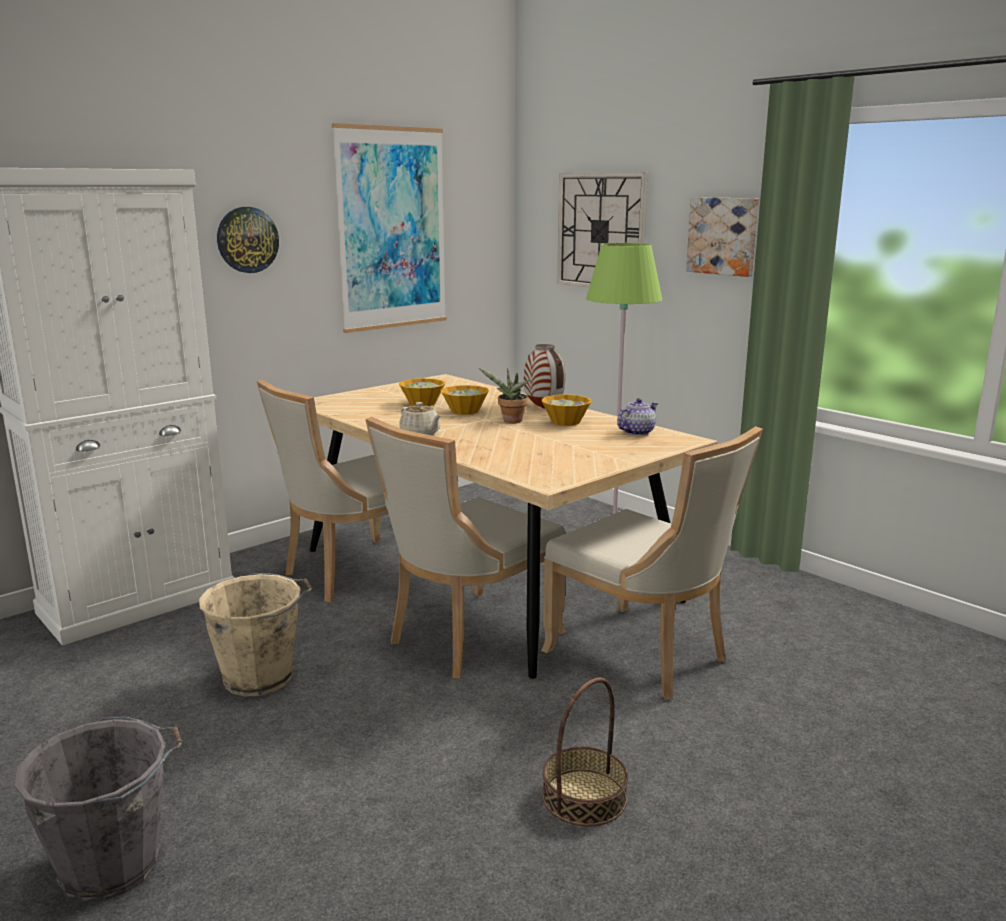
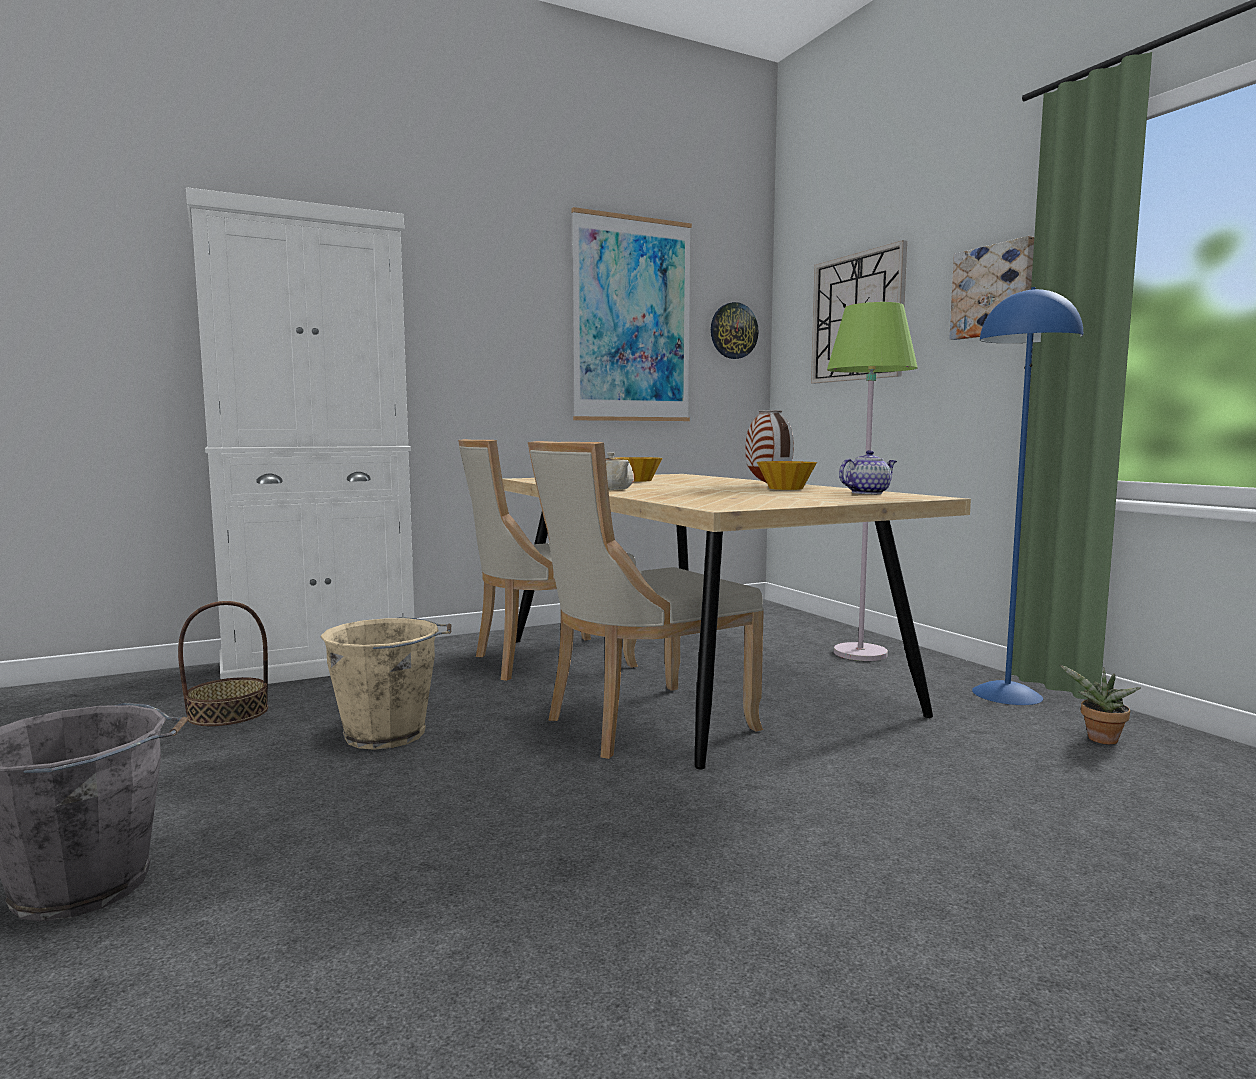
camera: 15 degrees right, 10 degrees down
(247, 240) = (475, 314): wall clock -> wall clock (733, 331)
(464, 411) = (677, 483): bowl -> none
(510, 421) = (721, 487): potted plant -> potted plant (1100, 740)
(584, 797) = (708, 905): basket -> basket (228, 713)
(644, 656) = (856, 763): beige chair -> none
(732, 570) = (1006, 694): none -> blue floor lamp

